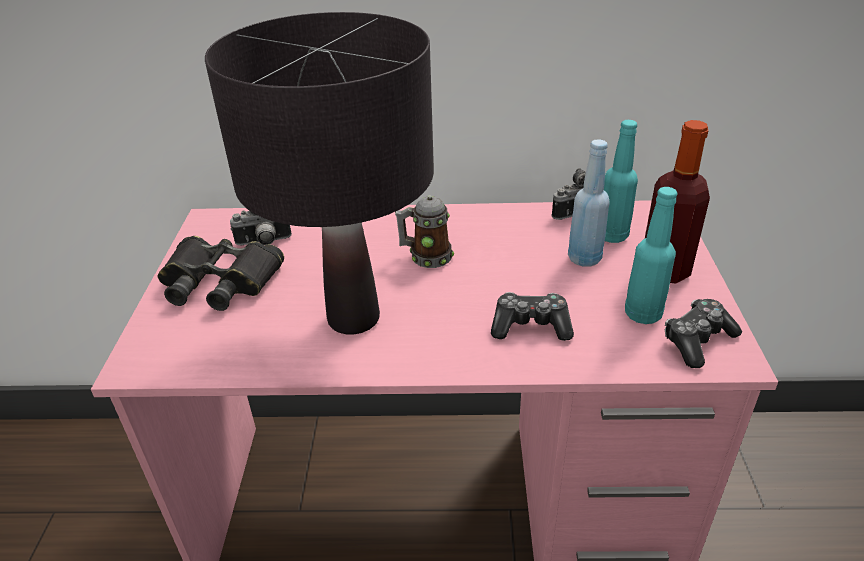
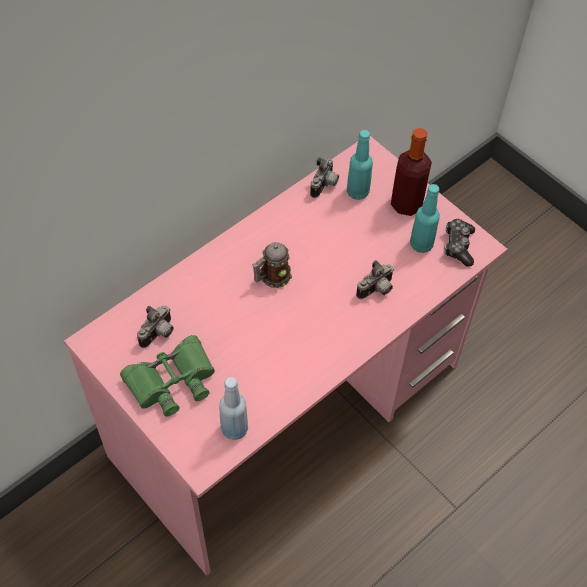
camera: 45 degrees left, 20 degrees up
(220, 281) = (172, 381): black binoculars -> green binoculars
(353, 318) = (282, 349): black table lamp -> none
(530, 326) = (376, 290): game controller -> camera
(584, 258) = (359, 221): blue bottle -> blue bottle (234, 429)

